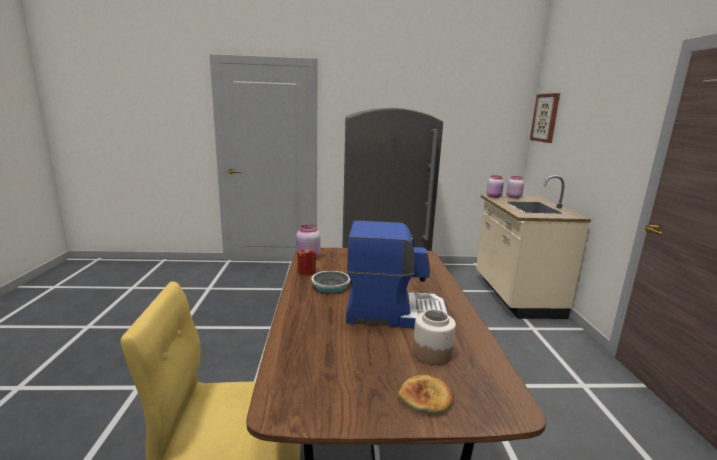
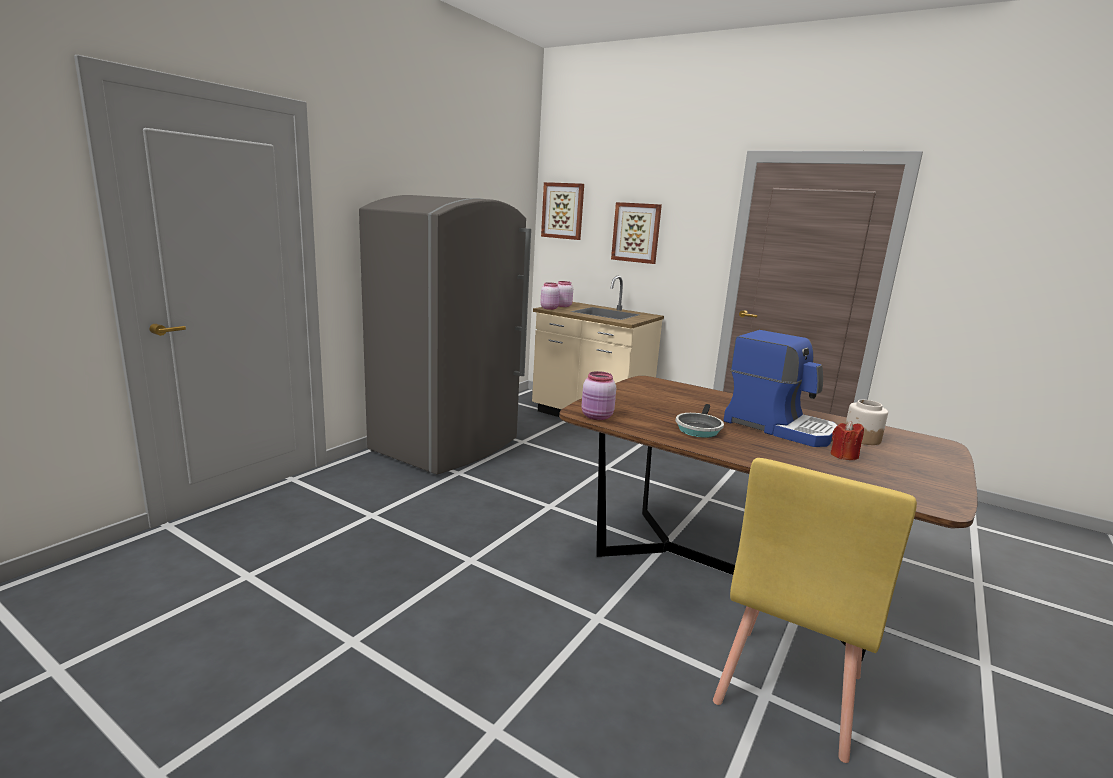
camera: 55 degrees left, 0 degrees up
(306, 272) = (646, 429): red candle -> red candle (843, 456)
(394, 312) = (779, 427): coffee machine -> coffee machine turned 90 degrees clockwise
(426, 398) = (926, 459): bread -> none
(585, 136) = (636, 232): none -> picture

